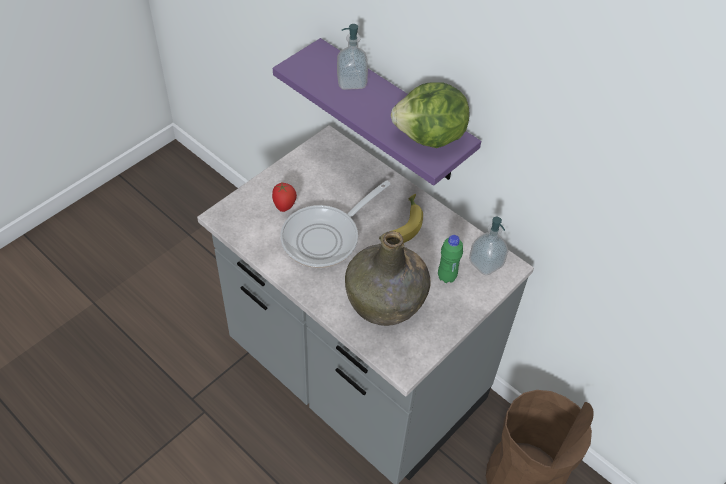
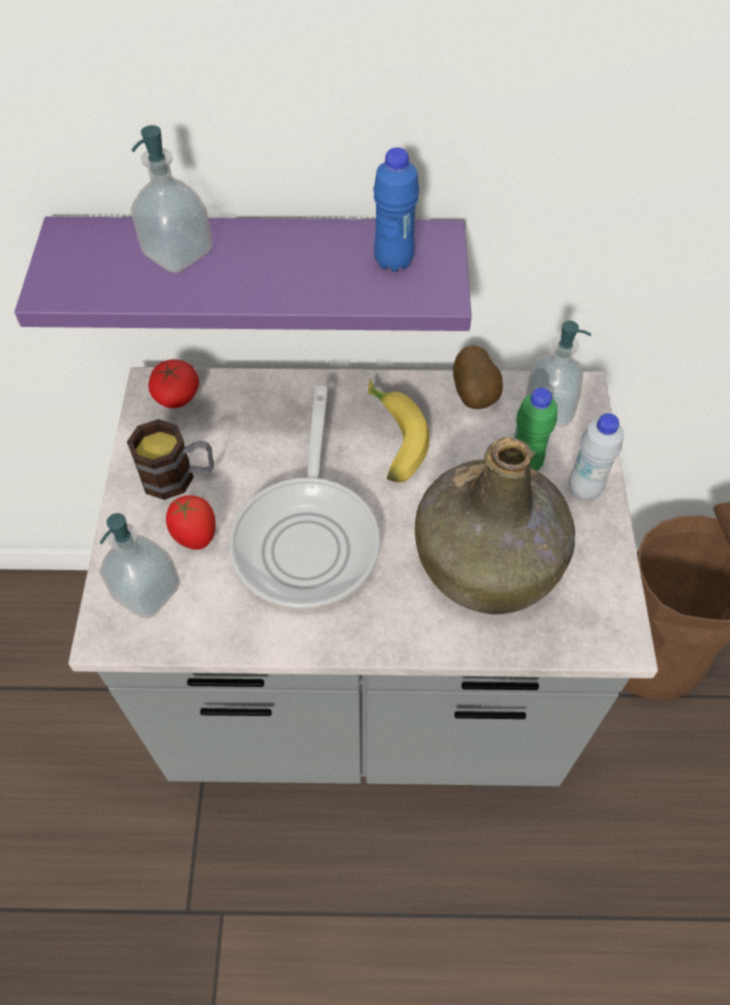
camera: 40 degrees left, 5 degrees up
(247, 212) = (147, 591): none -> soap dispenser
(302, 180) = (179, 477): none -> mug
(334, 148) = (176, 396): none -> tomato
(430, 138) = (393, 261): lettuce -> blue bottle
(459, 234) = (475, 395): none -> potato
(461, 305) = (584, 489): none -> white bottle

